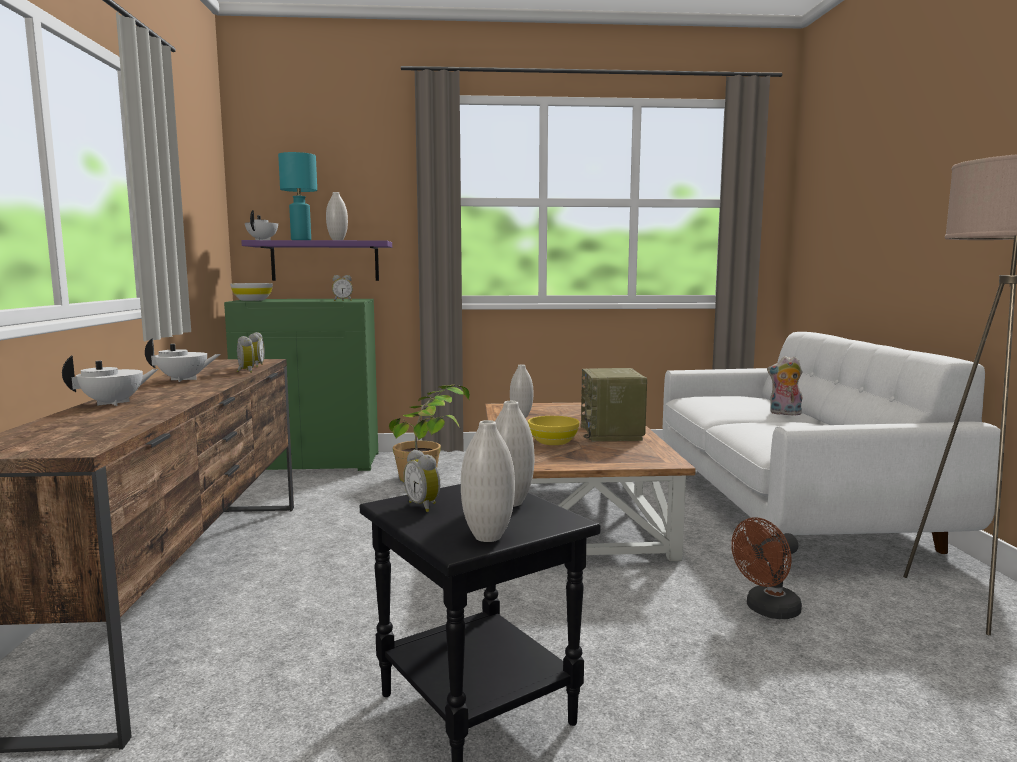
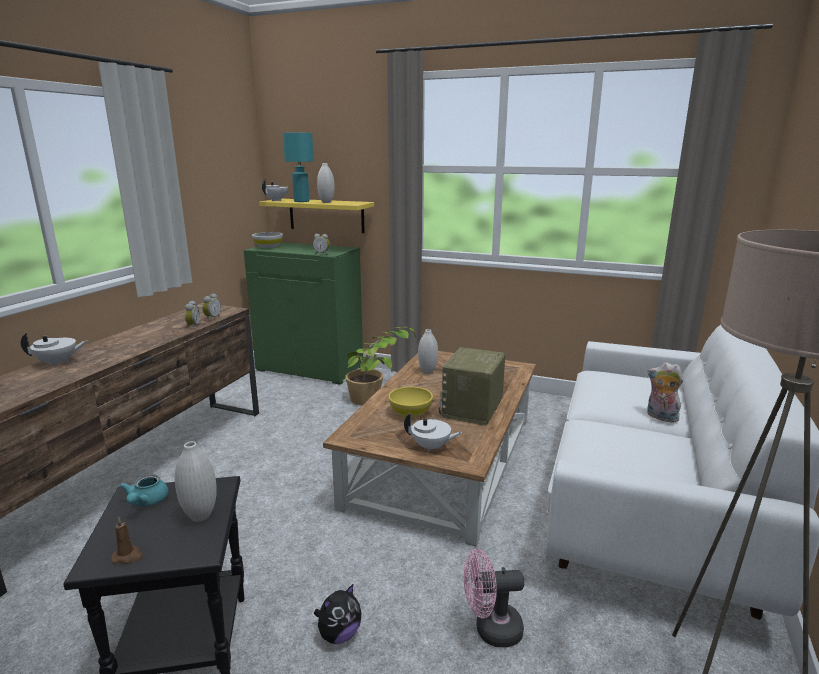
camera: 25 degrees right, 10 degrees up
(183, 379) = (142, 334): white teapot -> white teapot (431, 447)
(325, 261) = (326, 215): purple shelf -> yellow shelf
(424, 506) = (146, 502): alarm clock -> turquoise teapot
(488, 537) = (128, 556): white vase -> brown candle
(634, 651) = (339, 634): none -> plush toy
(767, 610) = (491, 629): brown fan -> pink fan

